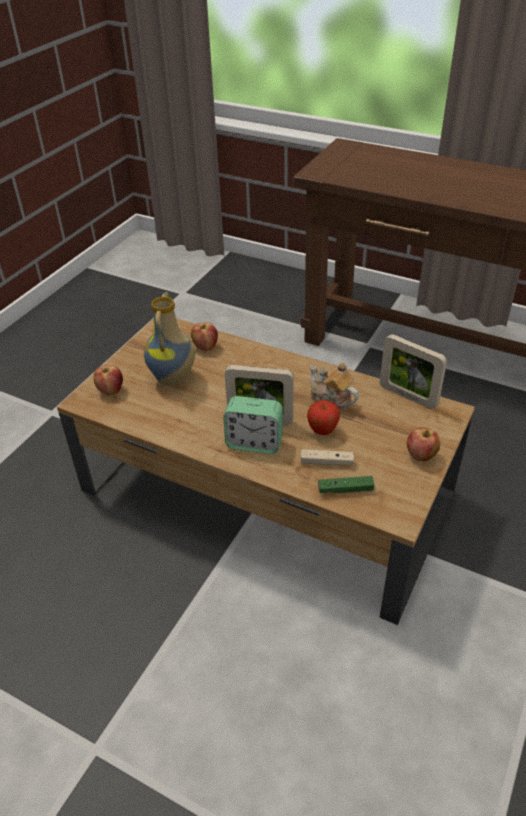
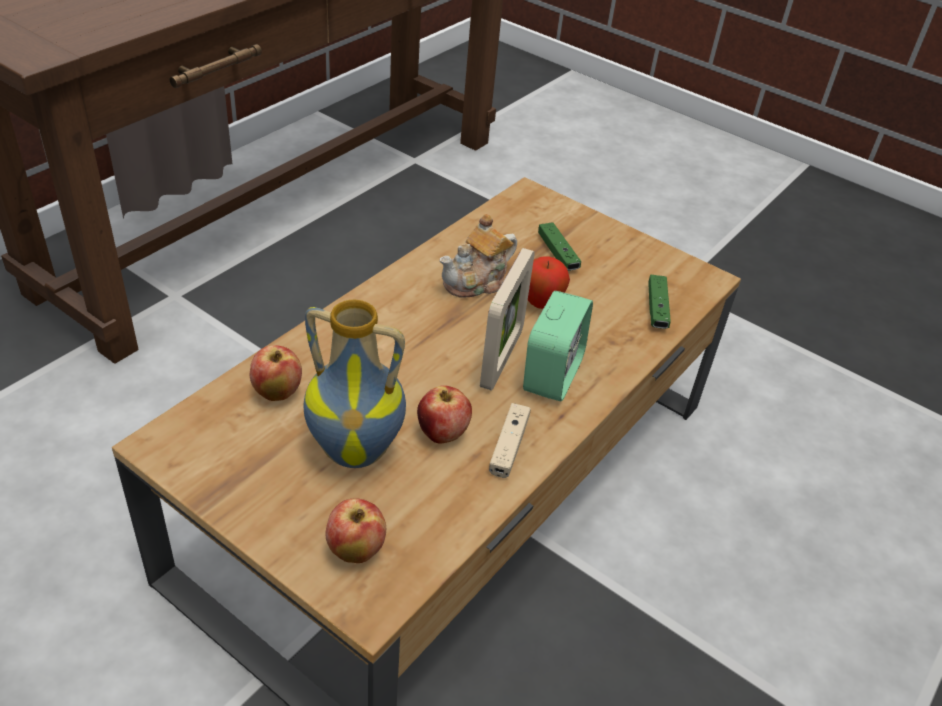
camera: 85 degrees left, 0 degrees up
(327, 462) = (604, 313): beige game controller -> beige game controller (509, 446)
(383, 433) = (557, 254): none -> green game controller
(408, 396) = (491, 217): picture frame -> none
(421, 456) = (605, 237): apple -> apple (442, 434)

